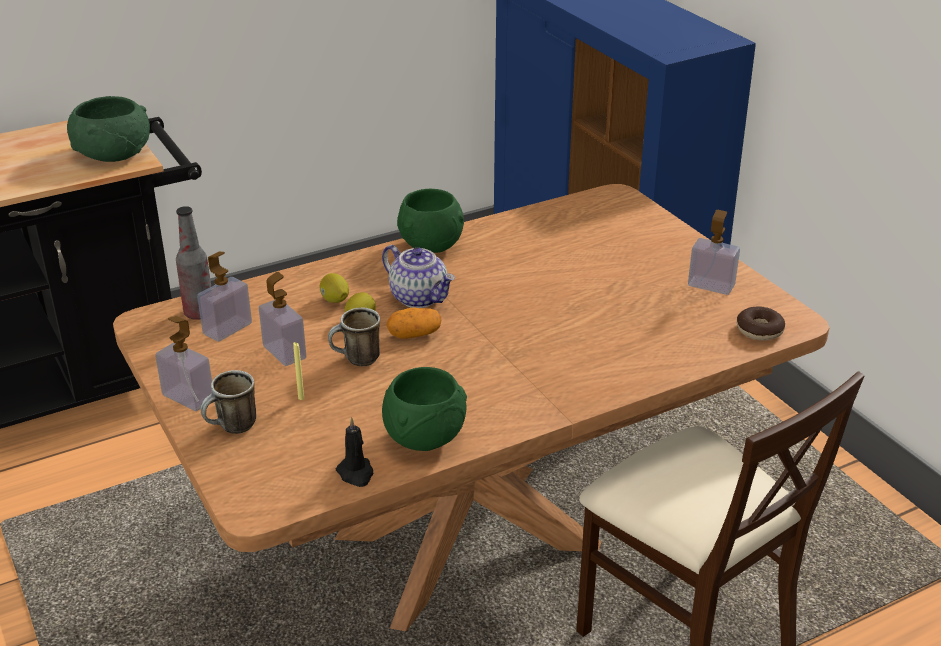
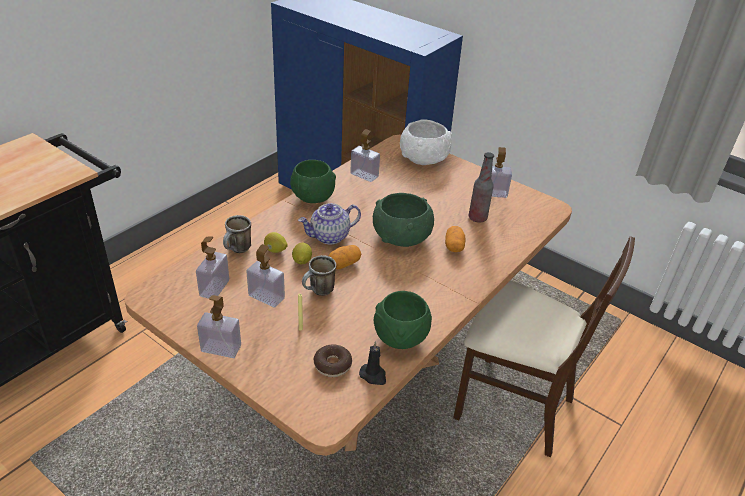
camera: 25 degrees left, 5 degrees up
(113, 153) = (52, 168): green bowl -> green bowl (401, 236)
(199, 313) = (186, 281): bottle -> bottle (477, 218)
(232, 428) = (269, 364): mug -> mug (238, 250)
(419, 297) = (329, 236): teapot -> teapot turned 135 degrees clockwise
(527, 229) = (364, 175): none -> soap dispenser
(592, 343) = (454, 246): none -> potato
(635, 220) = (423, 158): none -> white bowl
(759, 330) = (538, 217): donut -> donut (332, 365)

